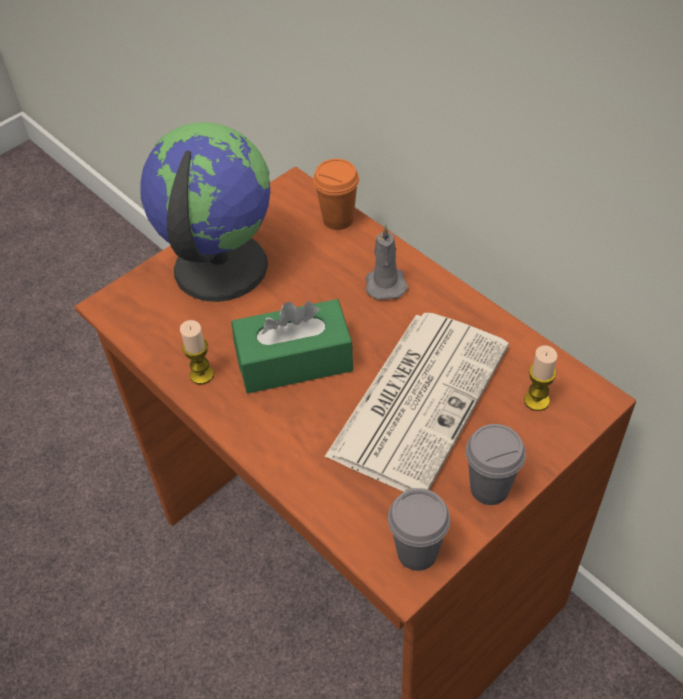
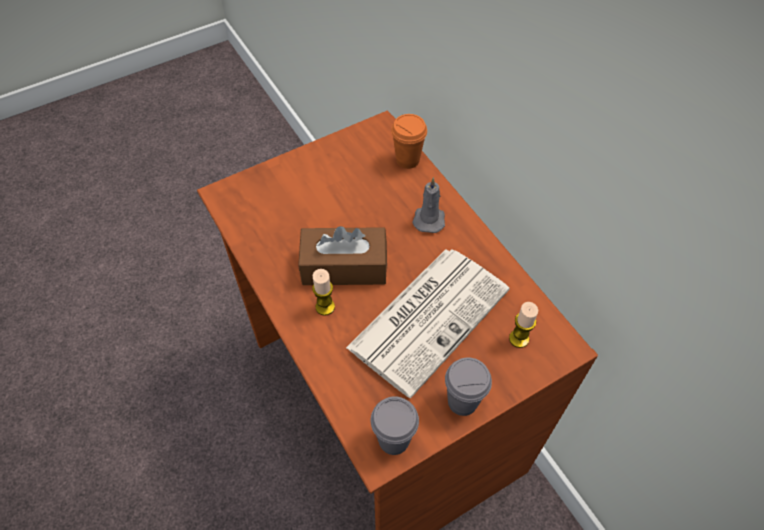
camera: 10 degrees right, 5 degrees up
(202, 374) = (273, 263): candle -> candle (325, 307)
(218, 266) = (308, 179): globe -> none
(294, 360) = (344, 266): green tissue box -> brown tissue box

